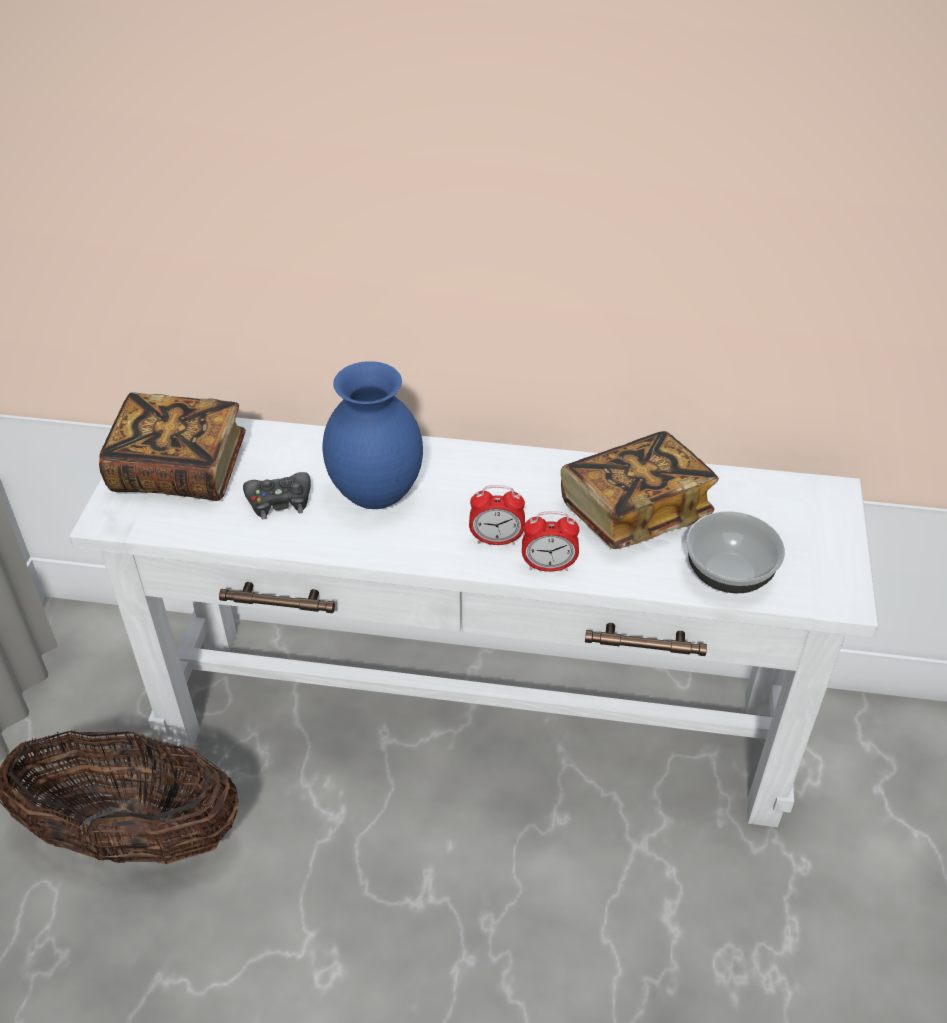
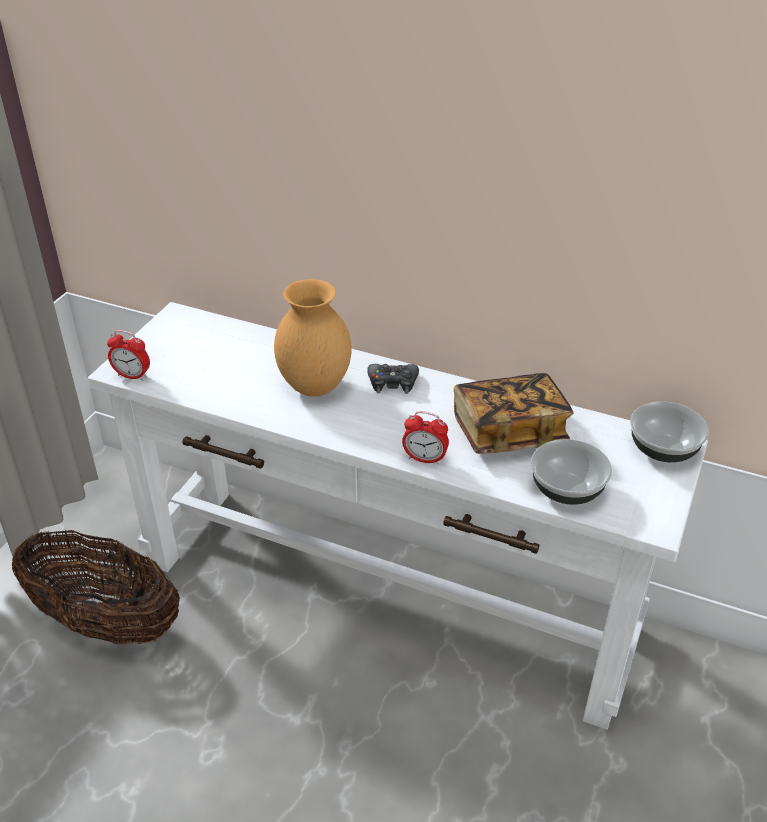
camera: 15 degrees right, 5 degrees down
(179, 470) = (181, 347): book -> none
(279, 501) = (242, 379): black game controller -> black game controller (392, 383)
(378, 494) = (316, 387): blue vase -> brown vase
(496, 540) = (392, 433): alarm clock -> alarm clock (132, 376)
(817, 500) = (663, 449): none -> bowl

